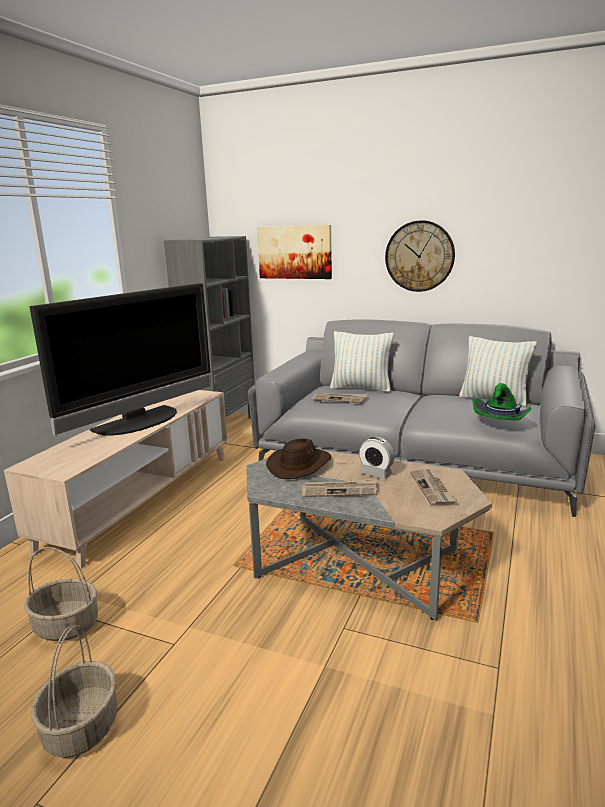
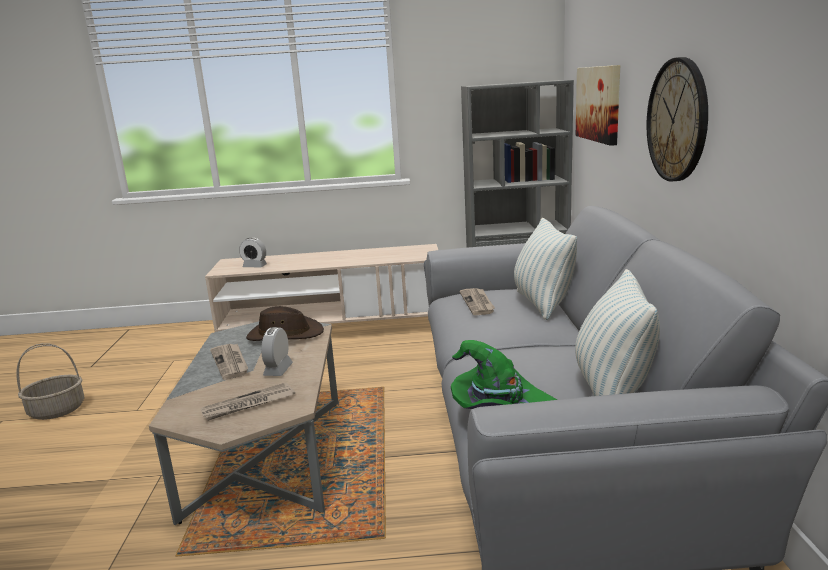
camera: 65 degrees right, 0 degrees up
(65, 626) = (154, 369): basket -> none
(84, 454) = (255, 266): none -> alarm clock
(140, 422) = (332, 259): television -> none

